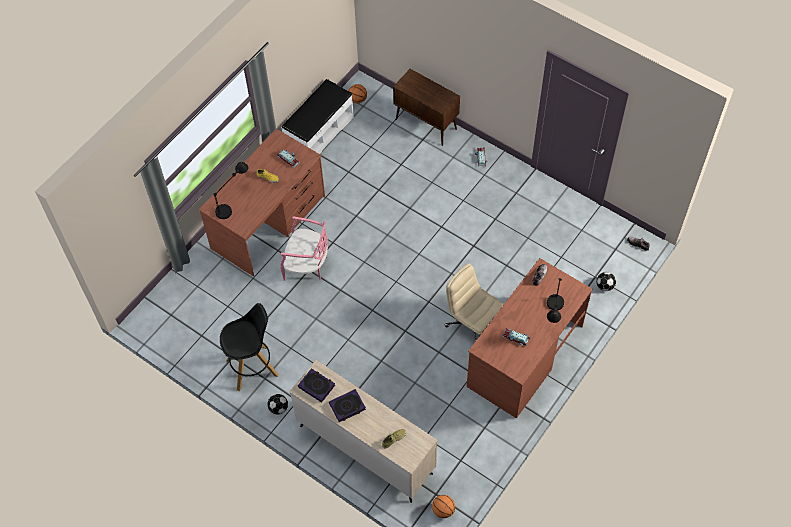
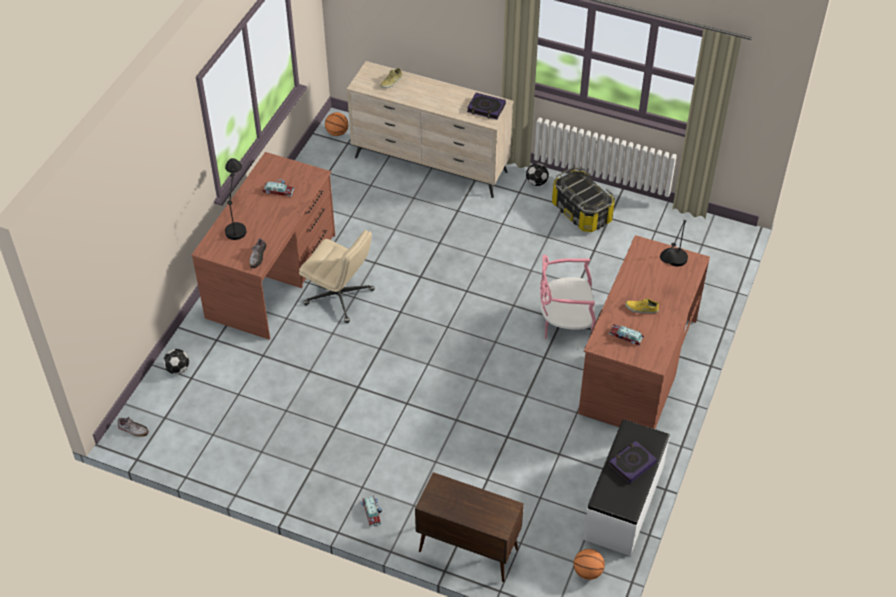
camera: 165 degrees right, 10 degrees down
(253, 367) = (581, 212): black stool -> storage box
(347, 407) = (447, 98): book -> book (632, 463)

